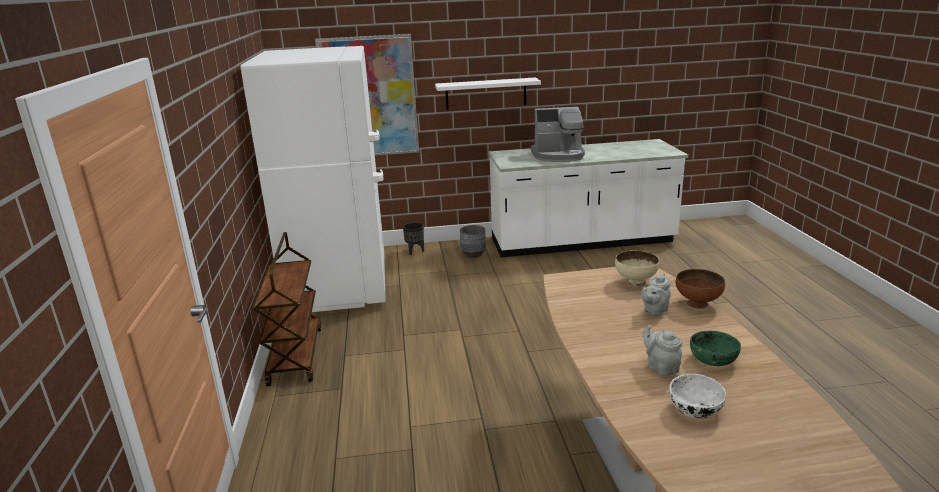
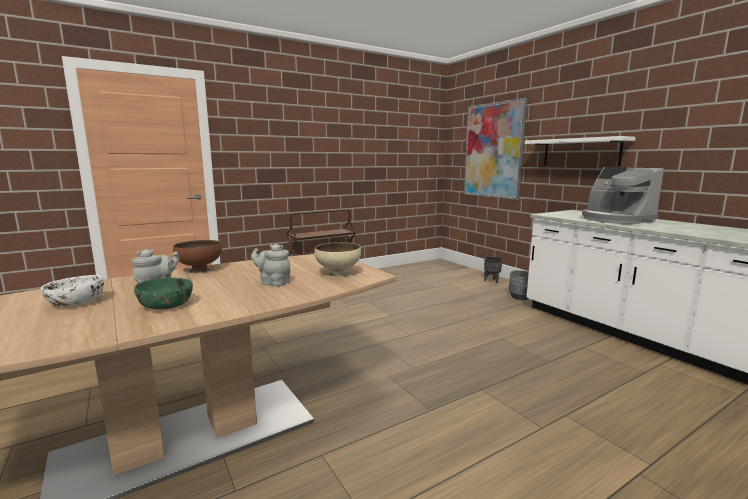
camera: 65 degrees right, 10 degrees down
(339, 284) = (414, 274): white fridge -> none
(698, 303) = (298, 296): brown bowl -> brown bowl (199, 270)

